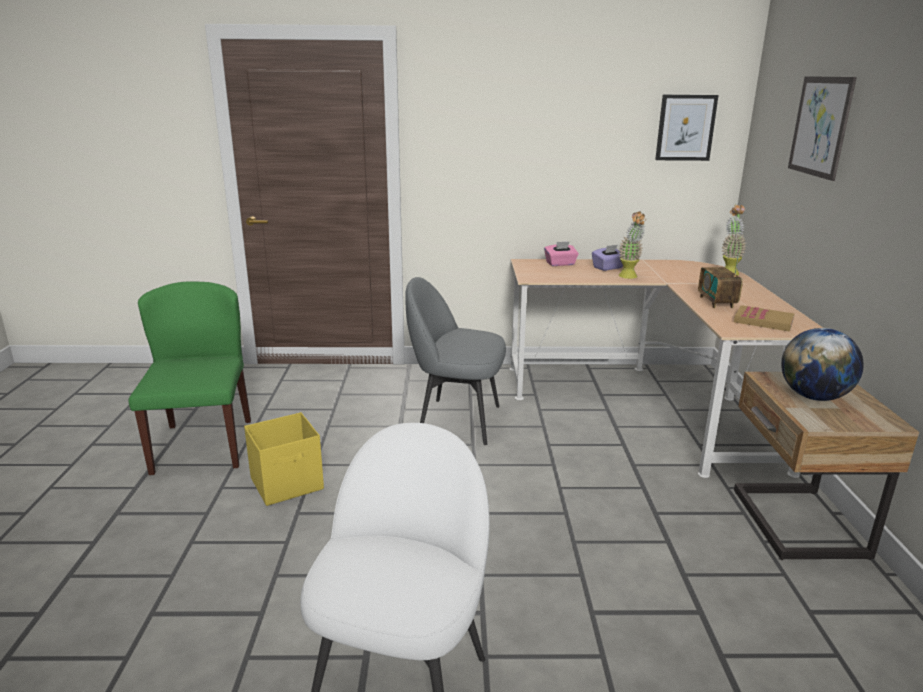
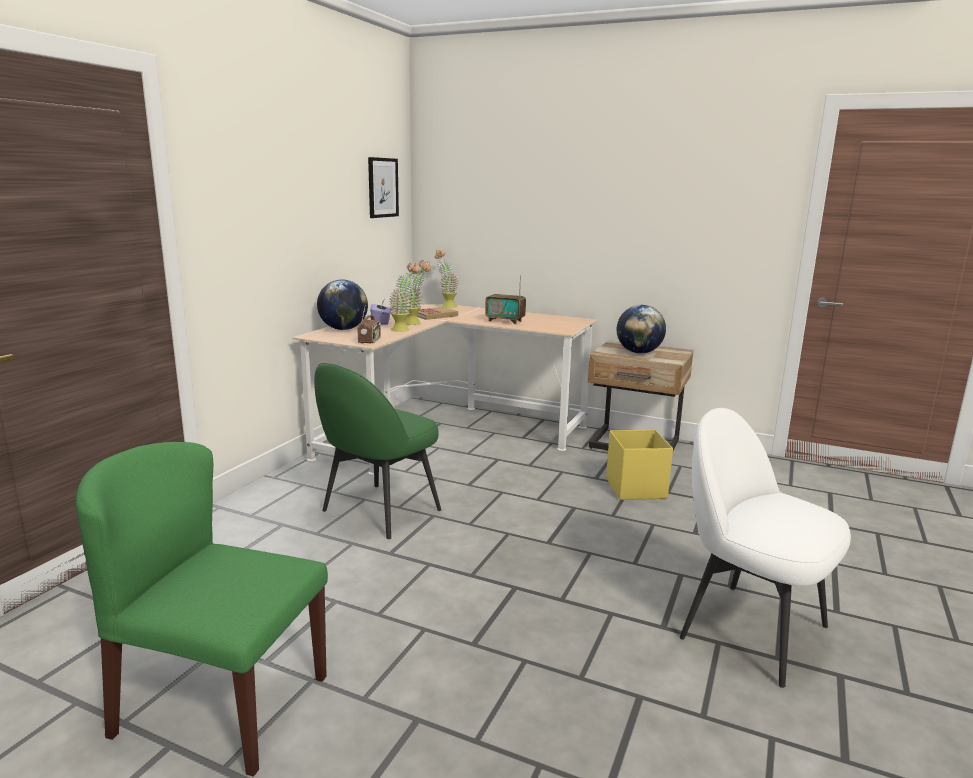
camera: 65 degrees left, 5 degrees down
(288, 484) = (405, 640): yellow storage box -> yellow storage box (636, 488)
(456, 420) = (379, 511): grey chair -> green chair
(536, 278) = (370, 341): none -> radio
(560, 264) = (343, 329): pink tissue box -> globe
(599, 278) = (404, 329): none -> potted plant
(763, 321) = (553, 322): book -> book (434, 315)
(820, 126) = (521, 179): picture -> none

